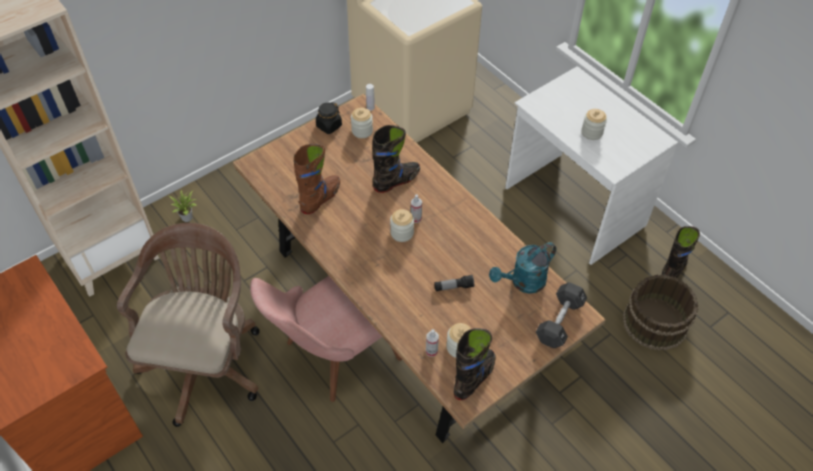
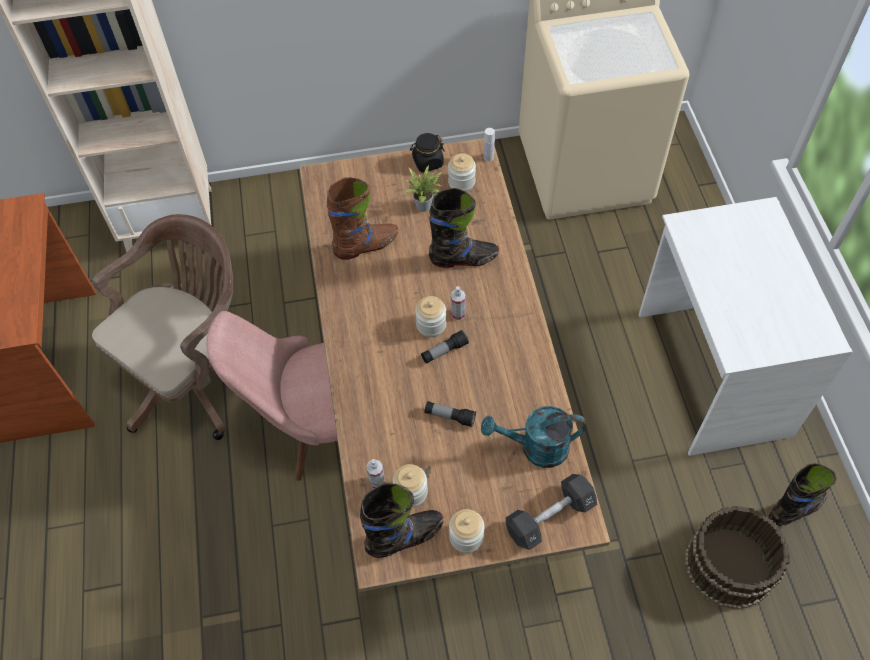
camera: 30 degrees right, 5 degrees up
(188, 217) = (268, 208): potted plant -> potted plant (425, 205)
(422, 246) = (444, 351): none -> flashlight
(592, 132) = (739, 293): jar -> jar (466, 537)

